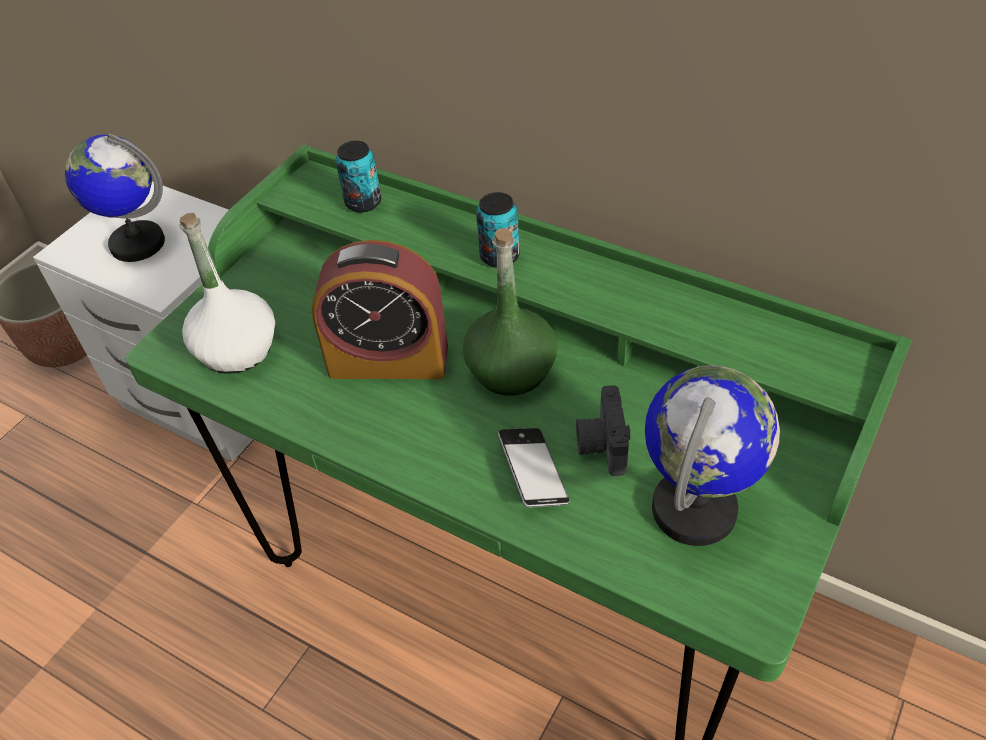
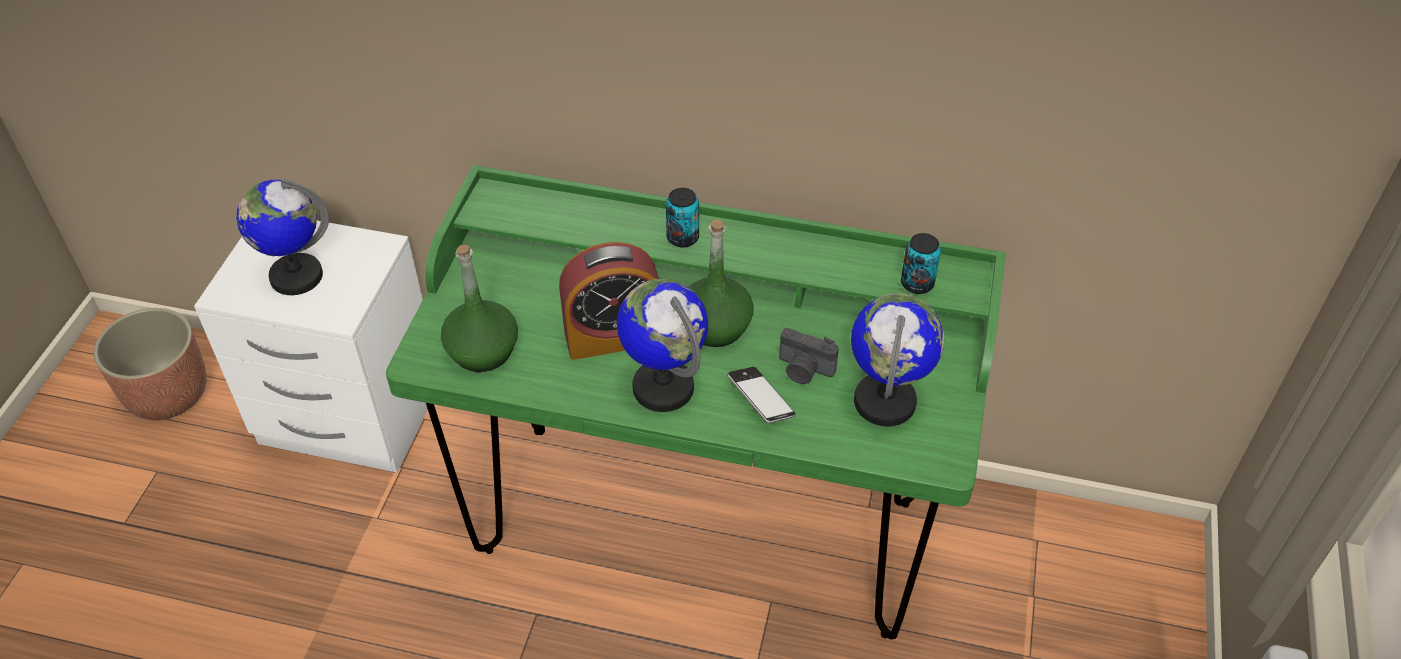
camera: 20 degrees left, 0 degrees up
(237, 350) = (482, 351): white bottle -> green bottle
(363, 202) = (549, 209): can -> can (917, 284)
(420, 432) = (663, 387): none -> globe
(601, 445) = (804, 370): camera -> camera turned 45 degrees counterclockwise

